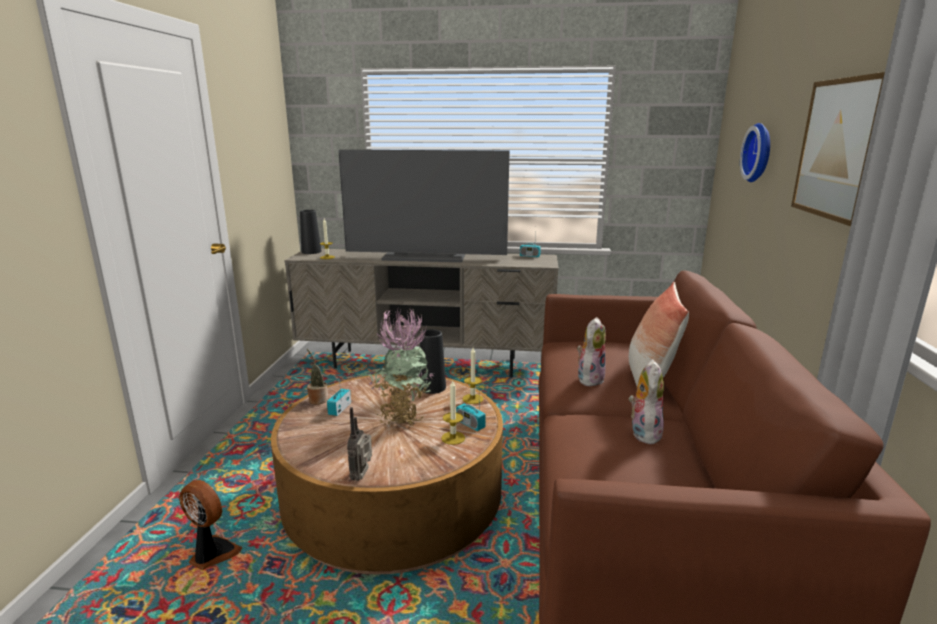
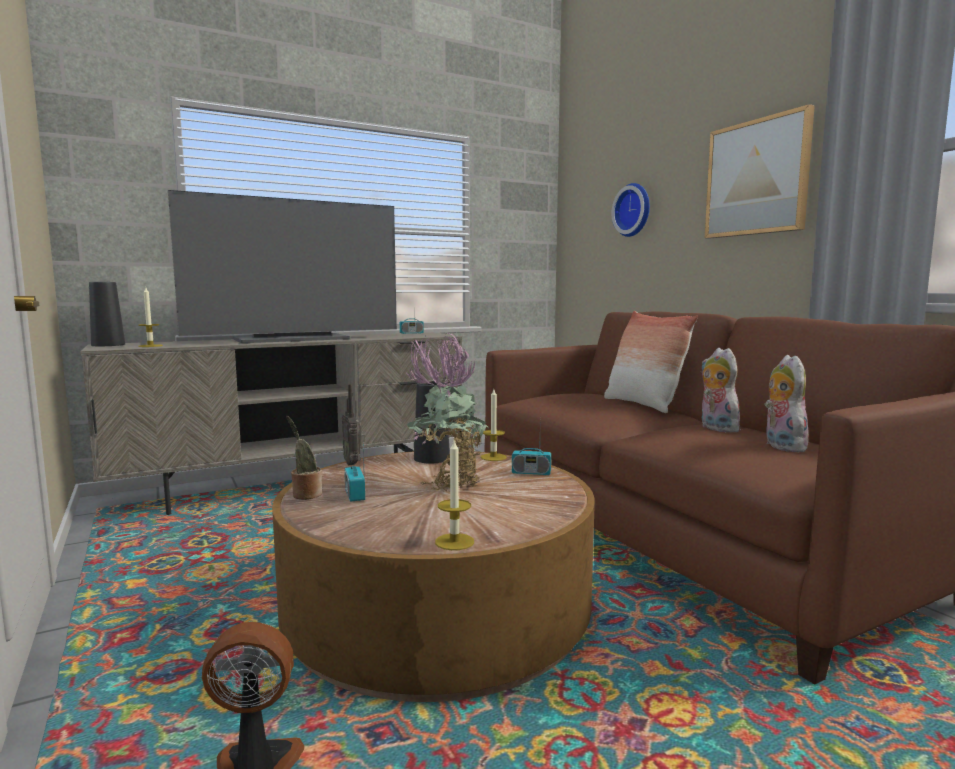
camera: 35 degrees left, 10 degrees down
(362, 476) = (506, 534): radio -> radio (354, 463)
(453, 438) = (535, 485): candle -> candle (454, 542)
(589, 378) = (601, 411): plush toy -> plush toy (781, 446)

